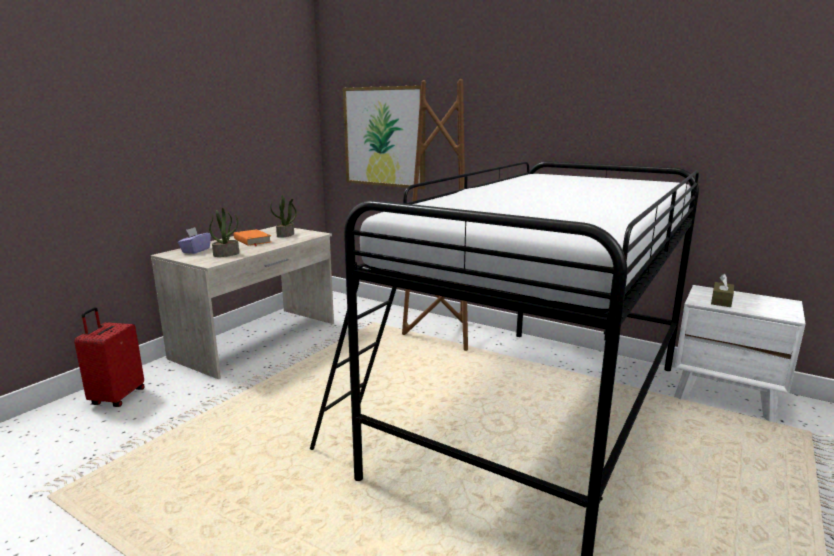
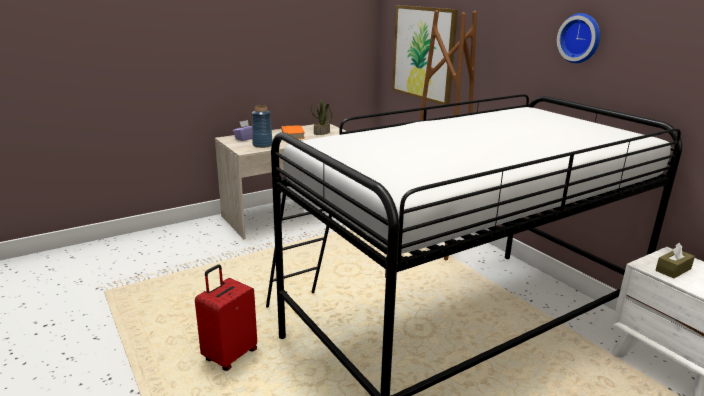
camera: 25 degrees right, 5 degrees up
(117, 397) = (175, 237): red suitcase -> red suitcase (229, 355)
(226, 254) = (262, 145): potted plant -> blue vase
(576, 100) = (580, 38): none -> wall clock

